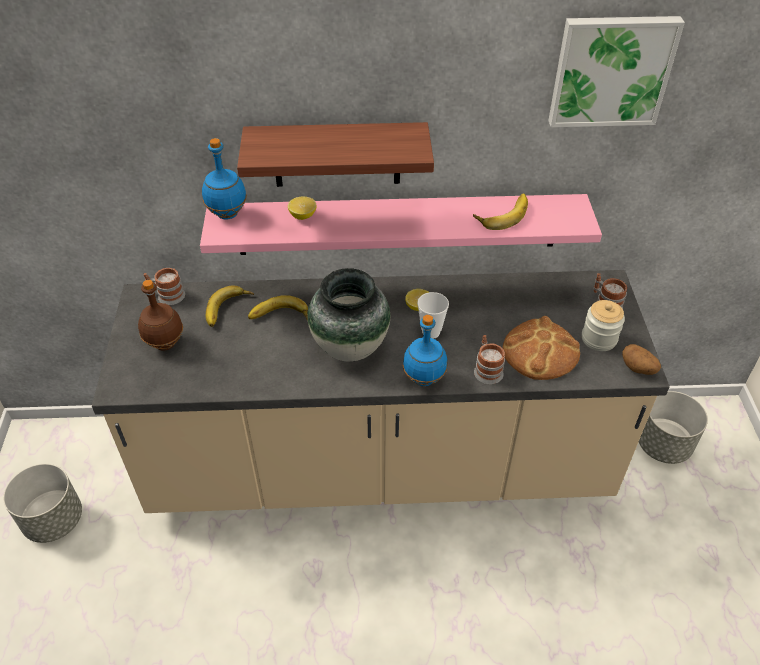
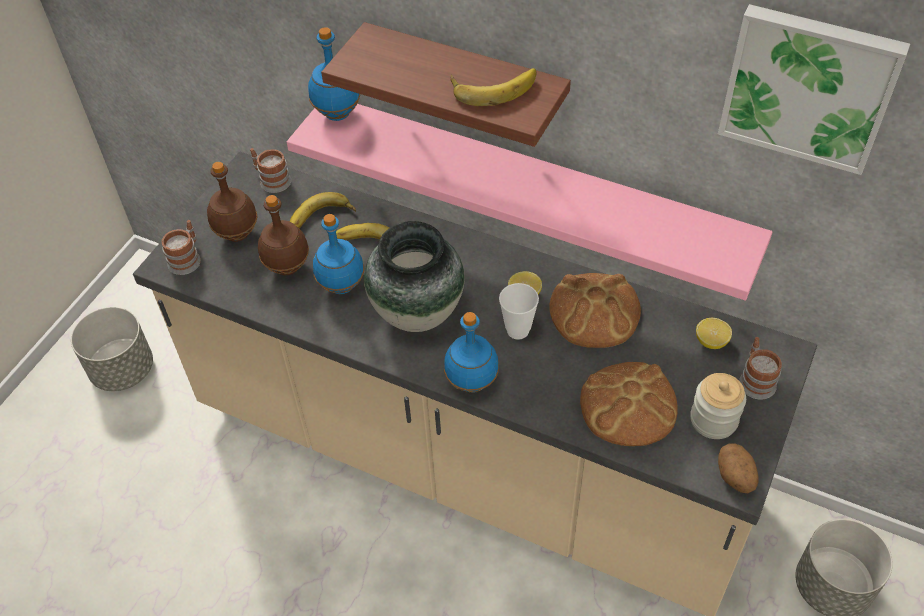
camera: 30 degrees right, 5 degrees up
(225, 353) = (287, 268): none -> brown bottle
(278, 351) = (340, 286): none -> blue bottle
(303, 216) = (413, 143): lemon -> lemon (711, 341)
(474, 301) = (595, 312): none -> bread
(487, 369) = (550, 401): mug -> mug (187, 258)
(502, 214) = (642, 220): banana -> banana (493, 87)

